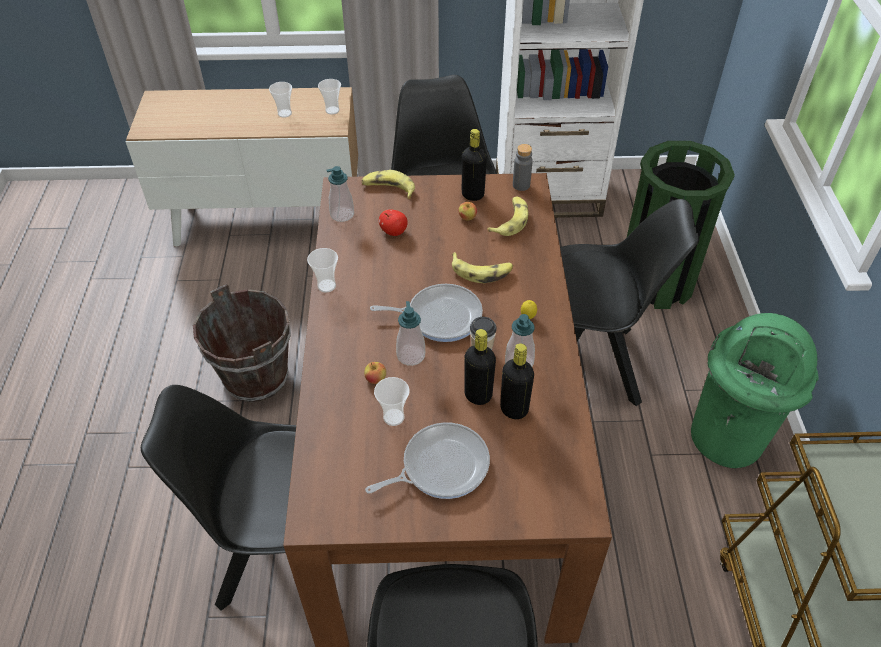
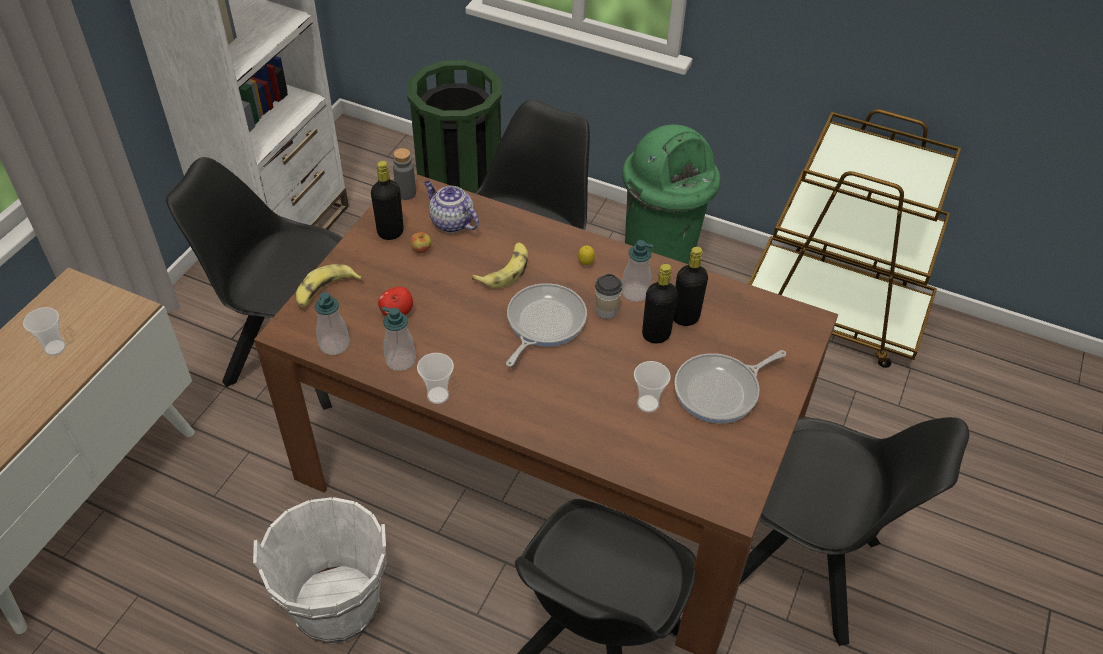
camera: 65 degrees left, 0 degrees up
(255, 377) = (336, 606): brown bucket -> white bucket
(332, 110) = (98, 300): cup -> none
(375, 379) = (594, 400): apple -> none
(411, 355) = (580, 363): soap dispenser -> soap dispenser (400, 360)
(440, 466) = (720, 391): frying pan -> frying pan turned 120 degrees counterclockwise
(510, 221) = (451, 222): banana -> teapot

